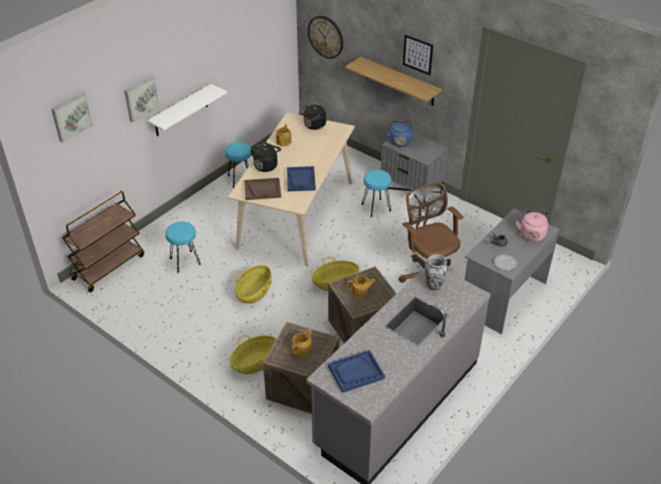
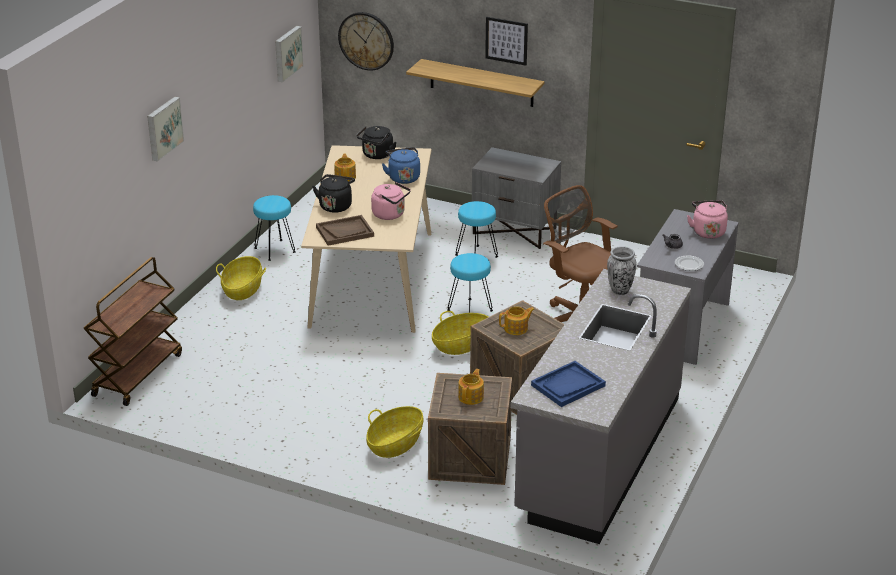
camera: 15 degrees left, 10 degrees down
(71, 116) = (94, 150): picture -> picture (287, 53)
(181, 111) = (203, 149): white shelf -> none
(185, 261) = (243, 352): turquoise stool -> turquoise stool (470, 311)
(254, 292) = (357, 371): basket -> basket (242, 289)
(301, 180) = (390, 214): blue tray -> pink kettle
(400, 141) = (494, 162): blue kettle -> blue kettle (403, 177)

